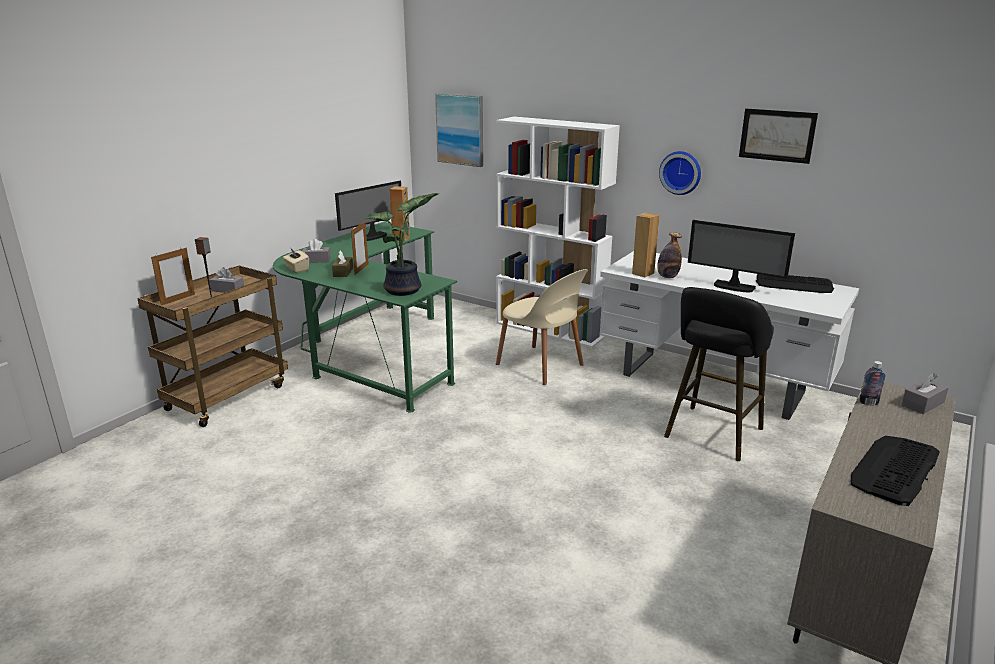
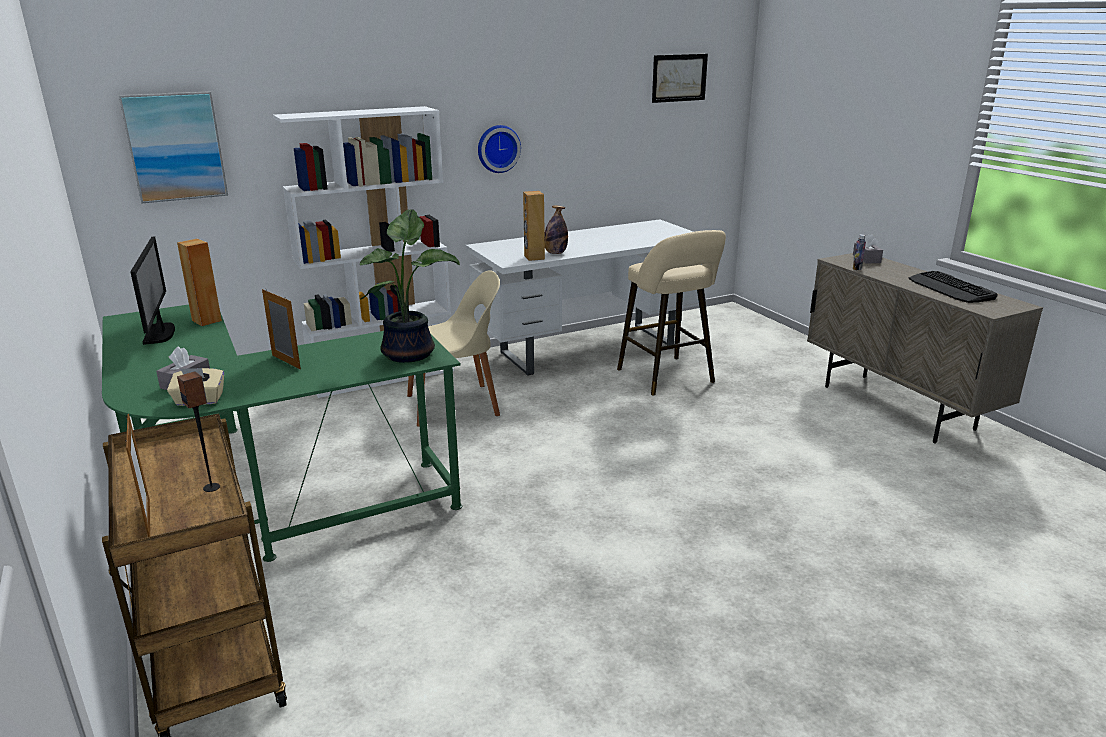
camera: 60 degrees left, 0 degrees up
(228, 290) = (182, 468): grey tissue box -> none
(343, 272) = (276, 374): brown tissue box -> none
(711, 435) = (668, 378): black stool -> beige stool
(733, 287) = (611, 243): monitor -> none
(777, 135) = (580, 95): picture -> picture (679, 78)
(794, 284) = (630, 229): keyboard -> none

